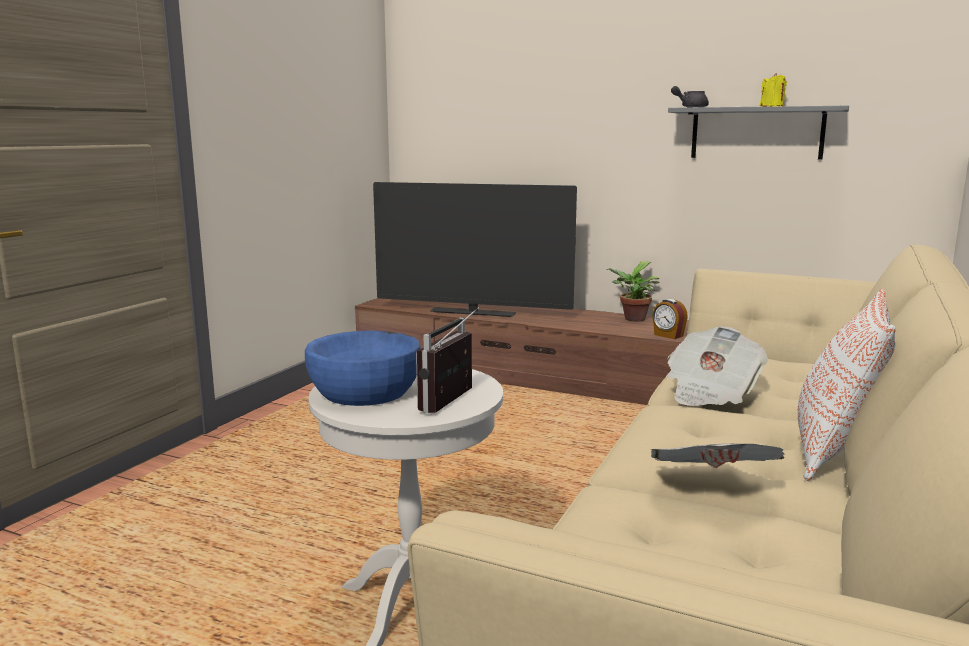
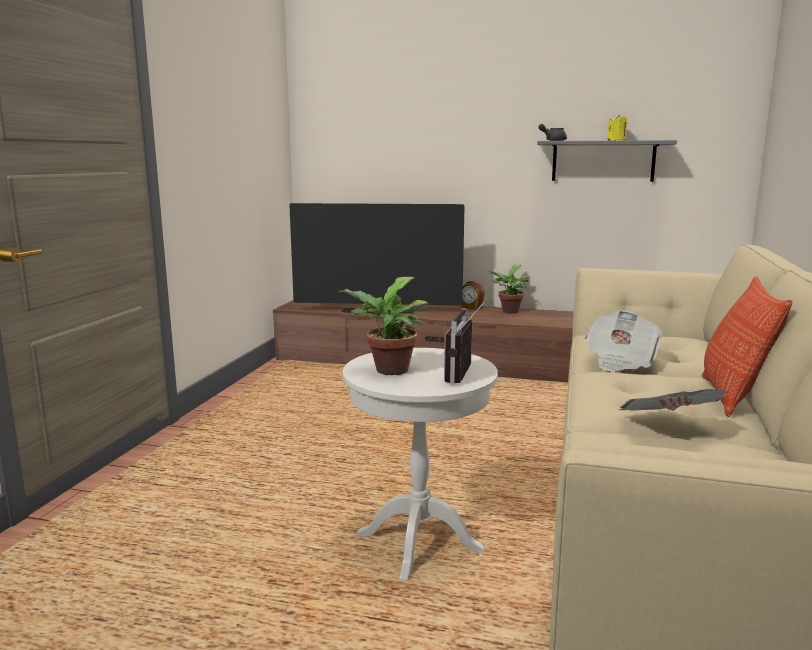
camera: 10 degrees left, 0 degrees up
(365, 391) = (388, 371): blue bowl -> potted plant
(668, 335) = (543, 323): alarm clock -> alarm clock (471, 308)
(834, 453) = (733, 397): white pillow -> orange pillow

